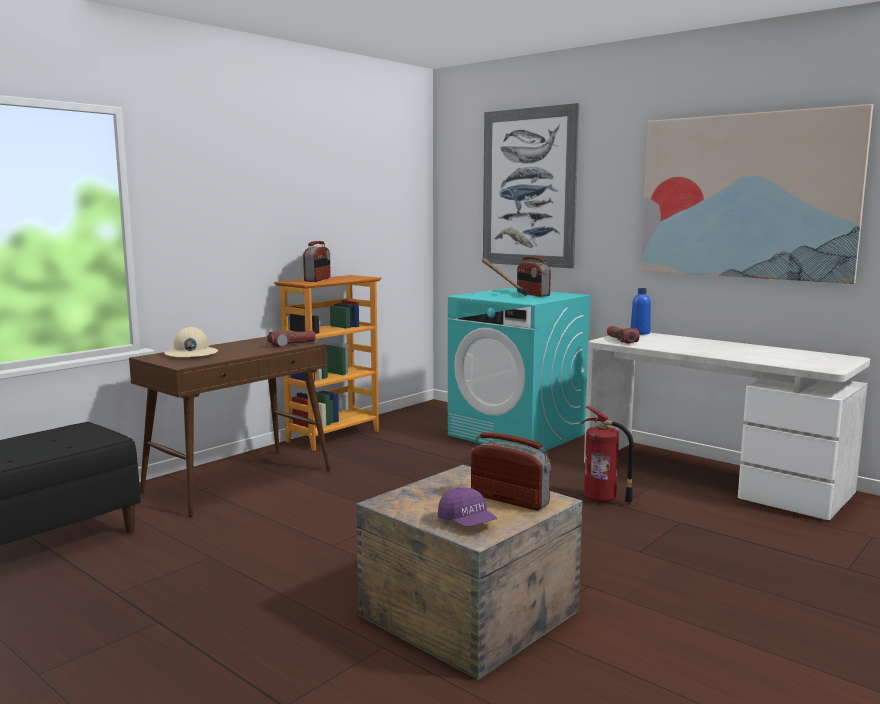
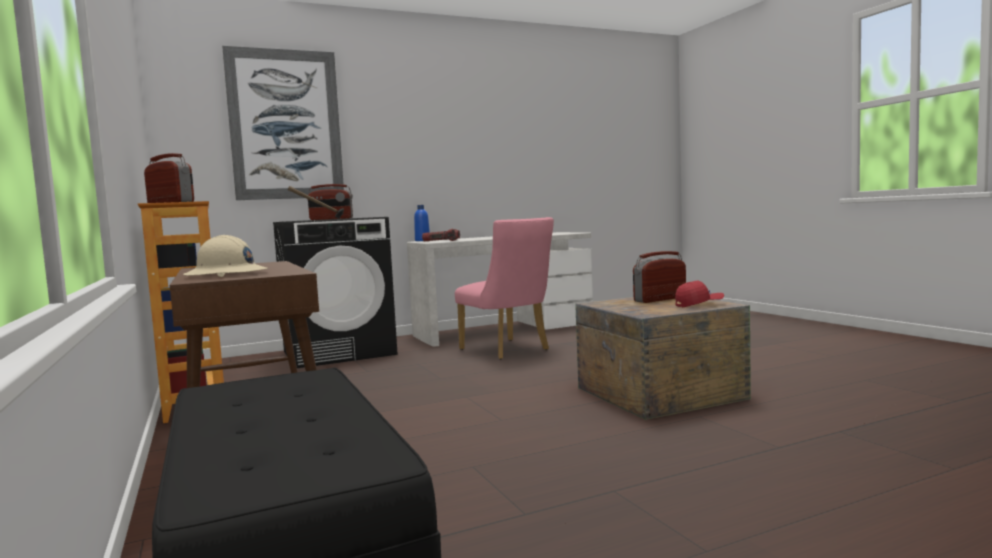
camera: 65 degrees left, 5 degrees down
(292, 345) = (266, 263): flashlight -> none
(467, 523) = (699, 305): purple cap -> red cap
(517, 435) = (339, 353): turquoise washing machine -> black washing machine
(602, 500) = (508, 350): fire extinguisher -> pink chair
(746, 196) = (475, 135): picture -> none

